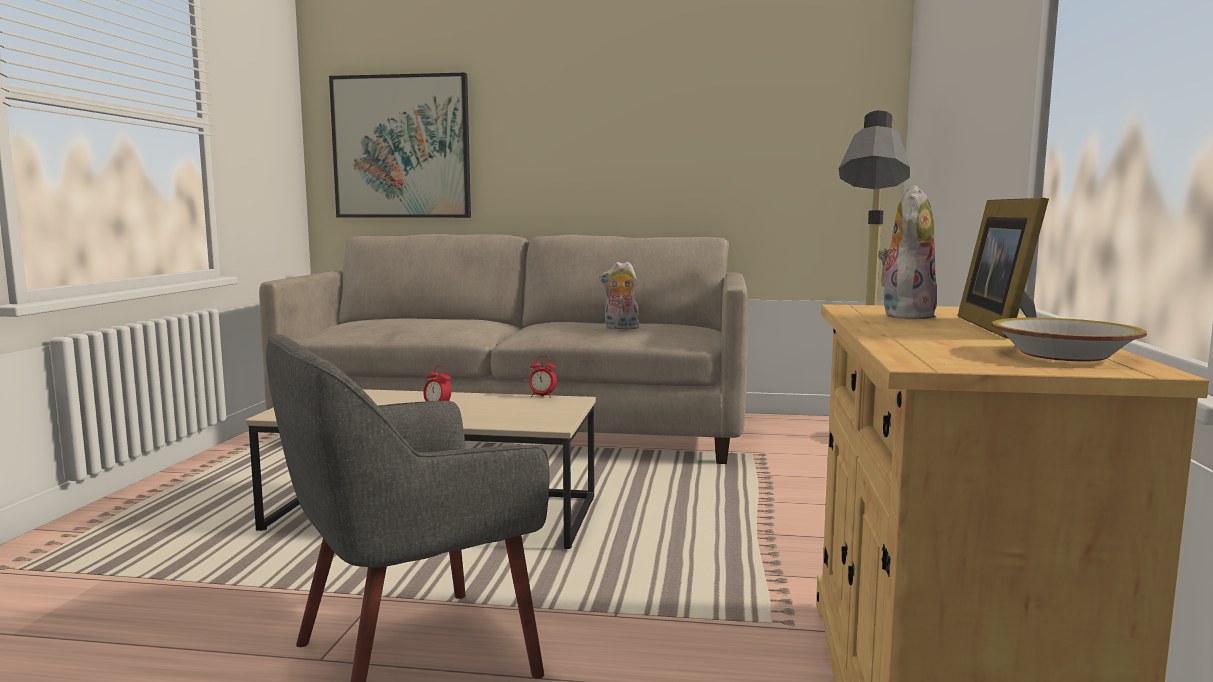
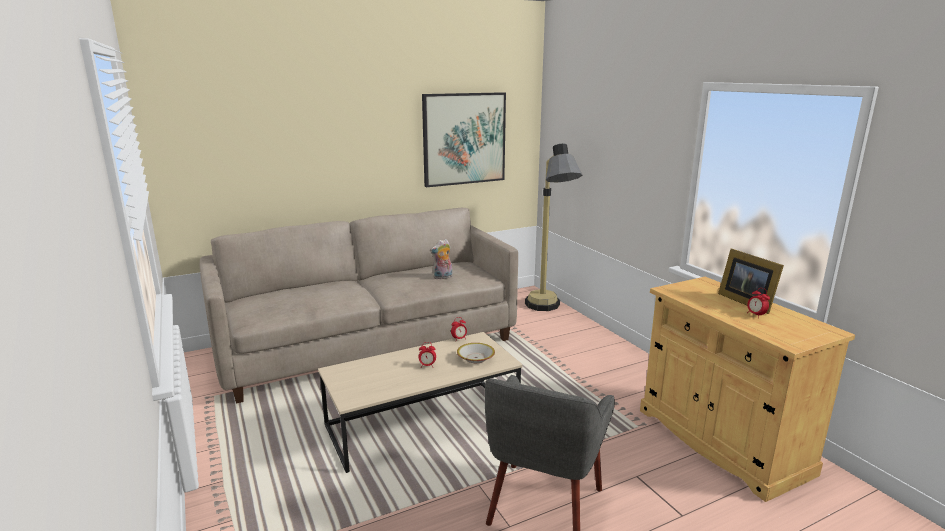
camera: 35 degrees left, 10 degrees up
(401, 147) = (233, 161): picture -> picture (464, 139)
(905, 315) = (701, 296): plush toy -> none
(966, 336) = (756, 315): none -> alarm clock
(1064, 354) = (803, 325): bowl -> bowl (476, 358)

